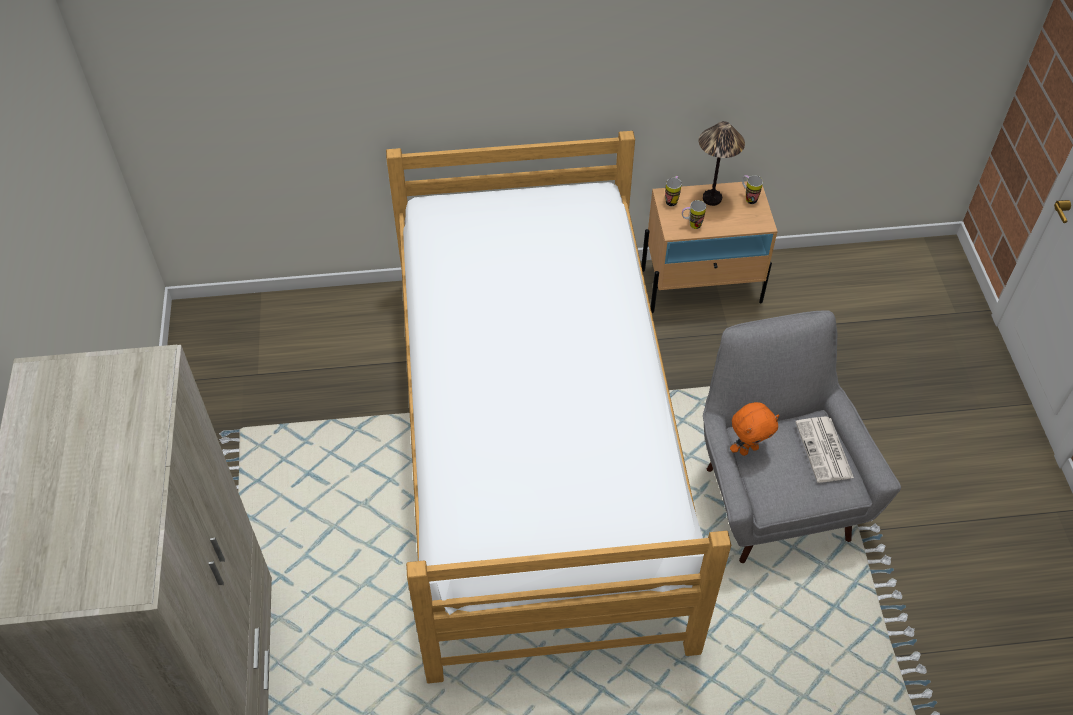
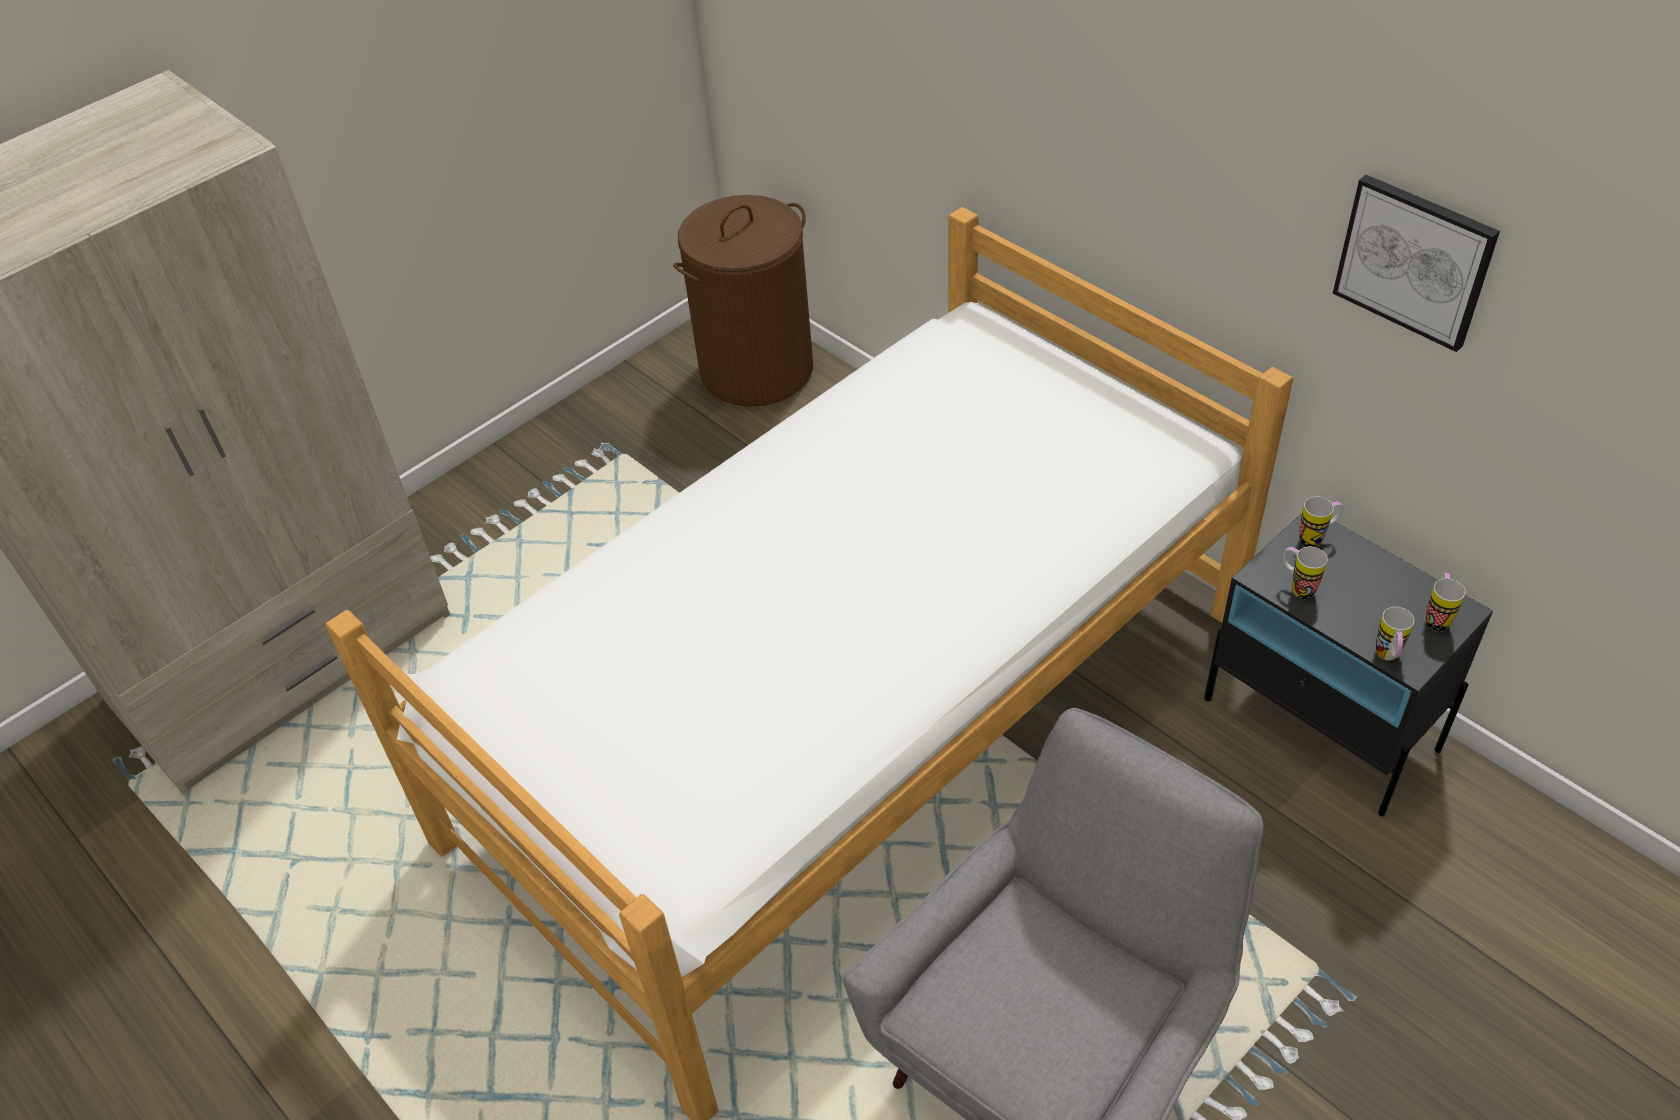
camera: 55 degrees right, 5 degrees down
(248, 329) = (756, 369): none -> brown laundry basket
(686, 43) = (1415, 261): none -> picture
(702, 286) = (1321, 725): beige nightstand -> black nightstand
(712, 199) = (1377, 579): table lamp -> none
(748, 449) = (1000, 924): orange plush toy -> none
(753, 227) = (1387, 658): none -> mug
(825, 451) = (1095, 1028): newspaper -> none

